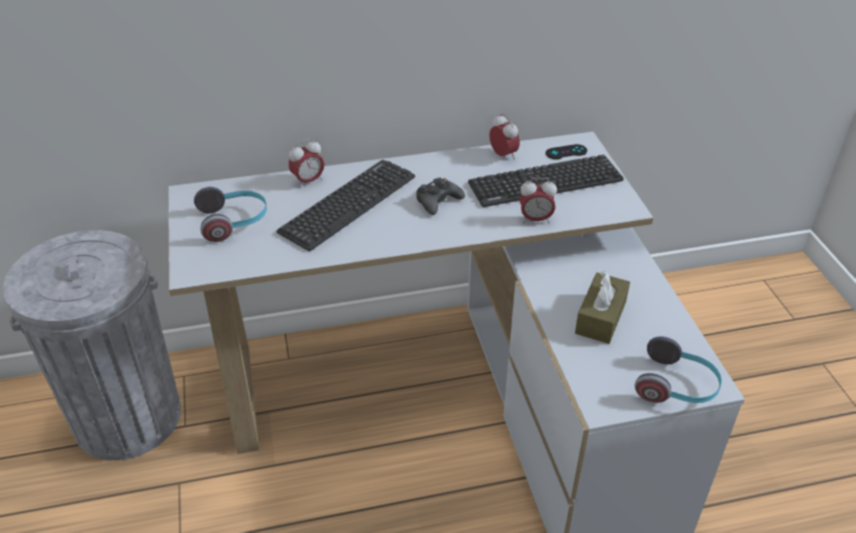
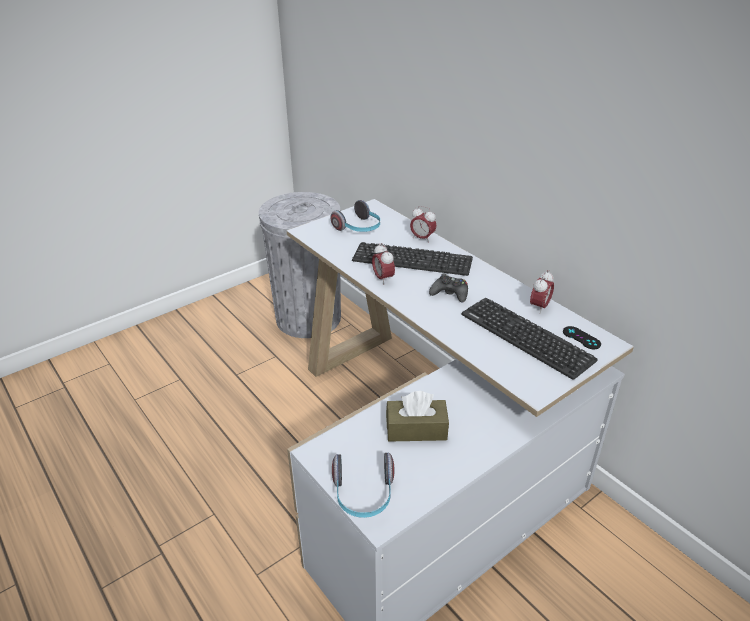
camera: 65 degrees right, 5 degrees down
(535, 219) = (470, 344): alarm clock -> alarm clock (383, 279)

